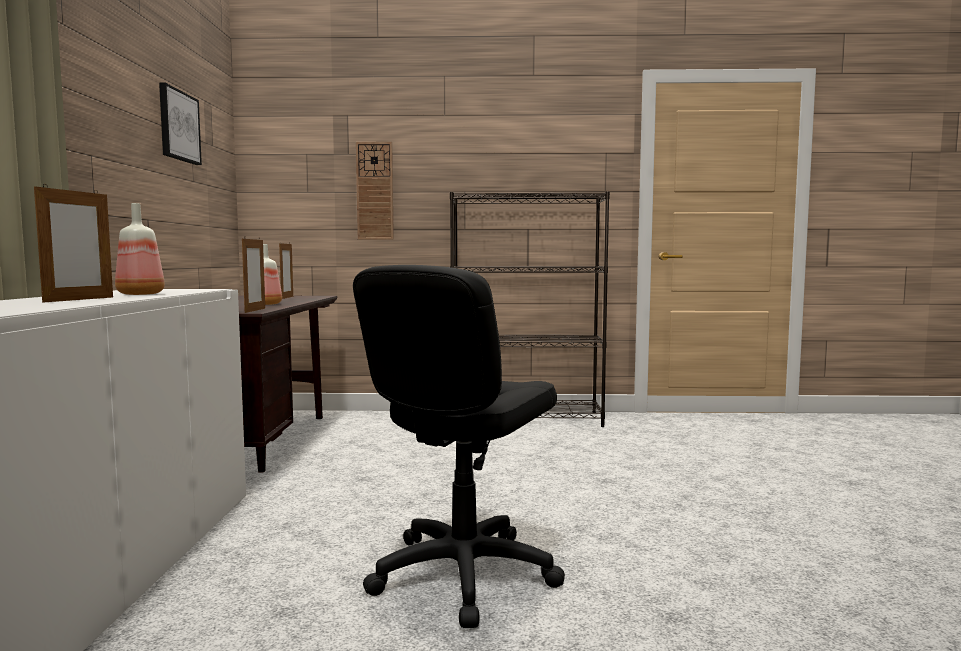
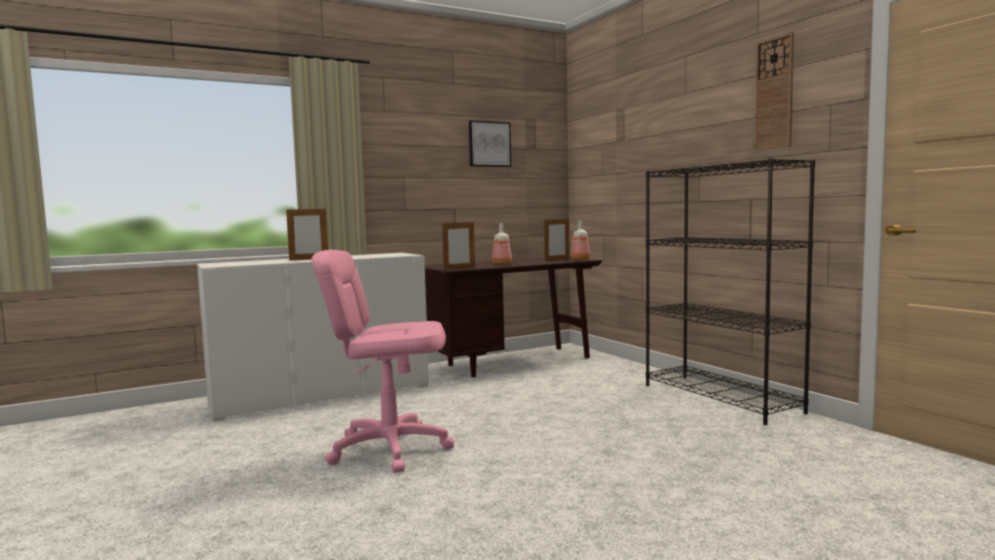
camera: 60 degrees right, 0 degrees up
(139, 294) = (353, 257): bottle -> bottle (580, 259)
(375, 191) = (637, 170): wall clock -> wall clock (774, 93)
(462, 574) = (390, 448): black office chair -> pink office chair

